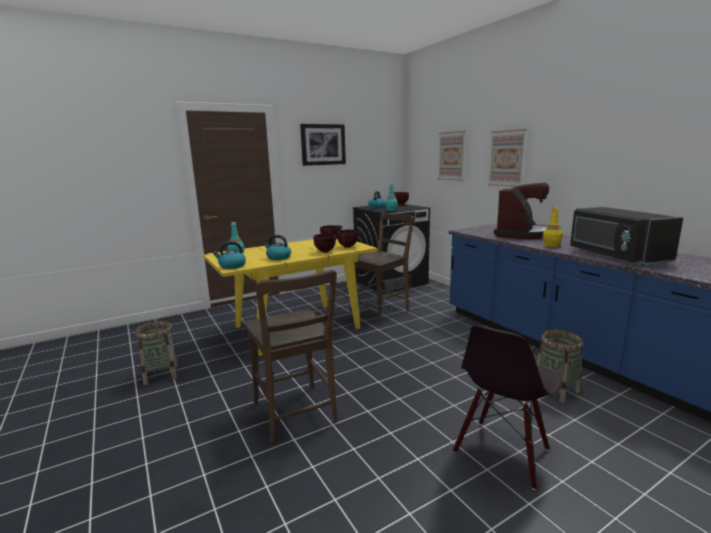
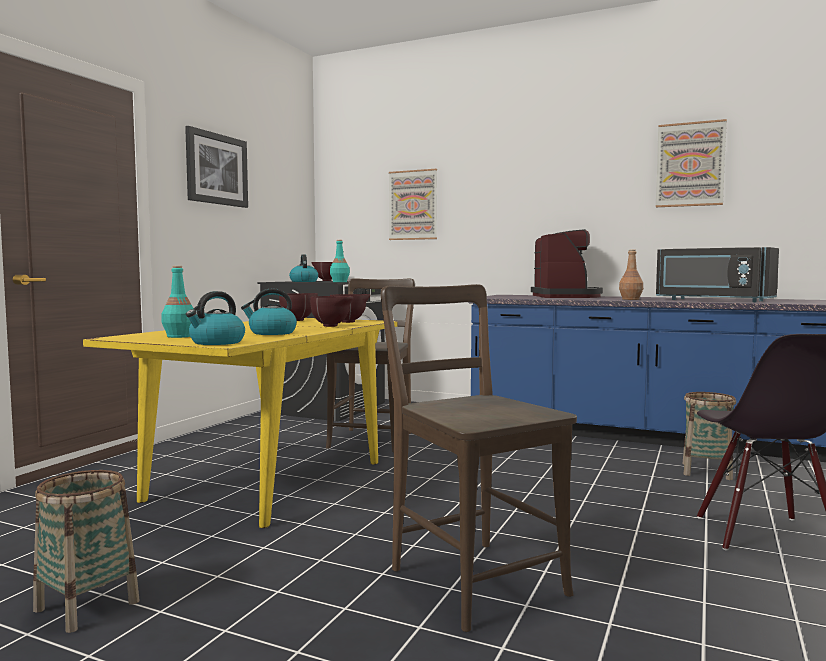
camera: 35 degrees left, 10 degrees down
(295, 414) = (472, 577): brown chair -> brown chair turned 150 degrees counterclockwise
(507, 158) = (509, 205): picture -> picture (690, 164)
(551, 245) = (630, 299): yellow bottle -> brown bottle

